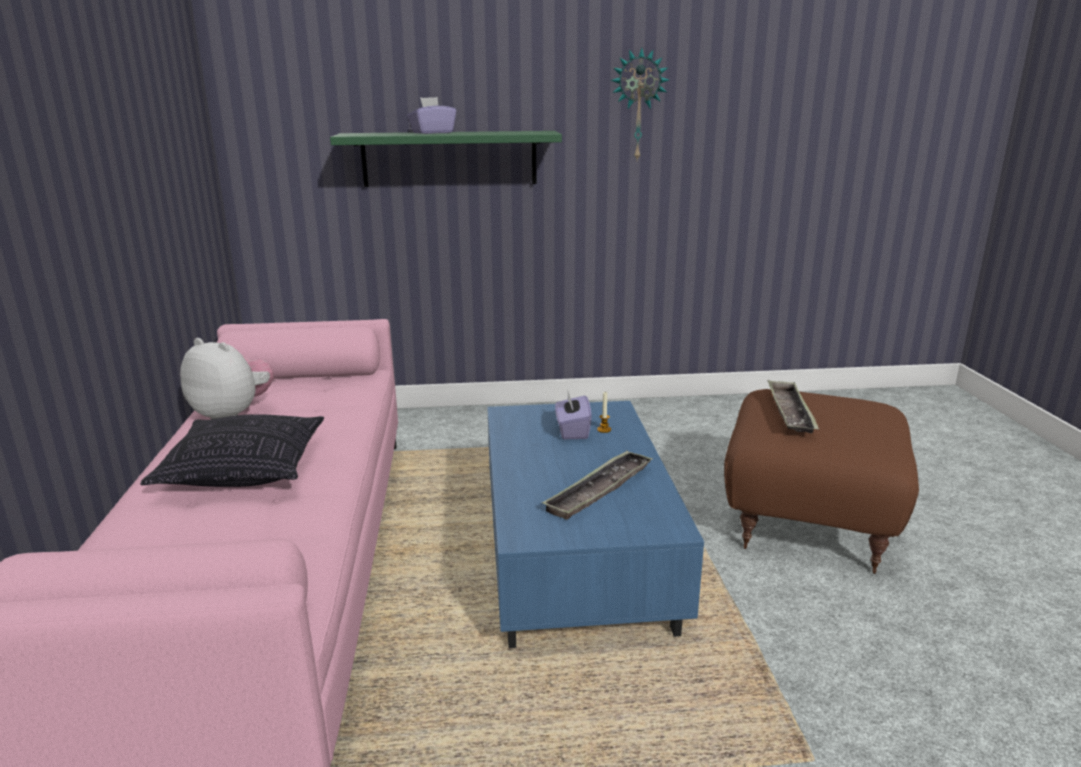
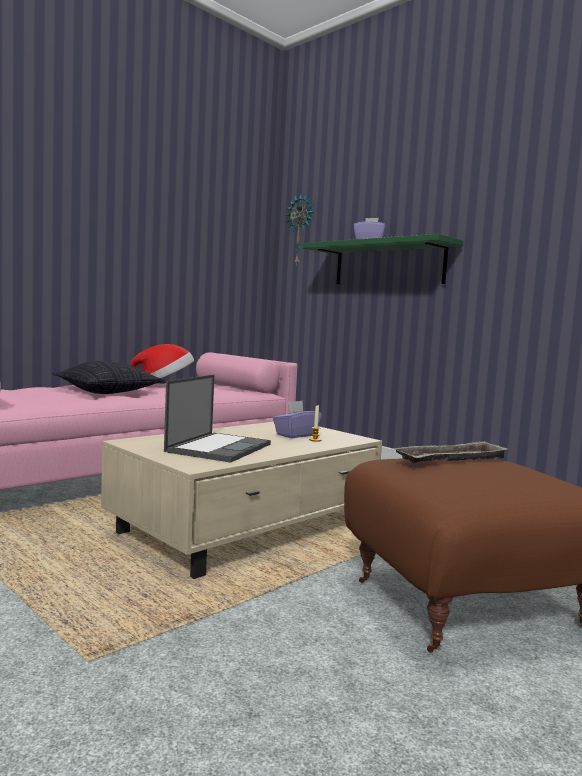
camera: 50 degrees right, 15 degrees down
(233, 414) = (163, 384): plush toy -> hat
(575, 555) = (249, 529): blue coffee table -> beige coffee table
(599, 490) = (219, 447): tray -> laptop
(638, 105) = (535, 214): wall clock -> wall clock (300, 230)

